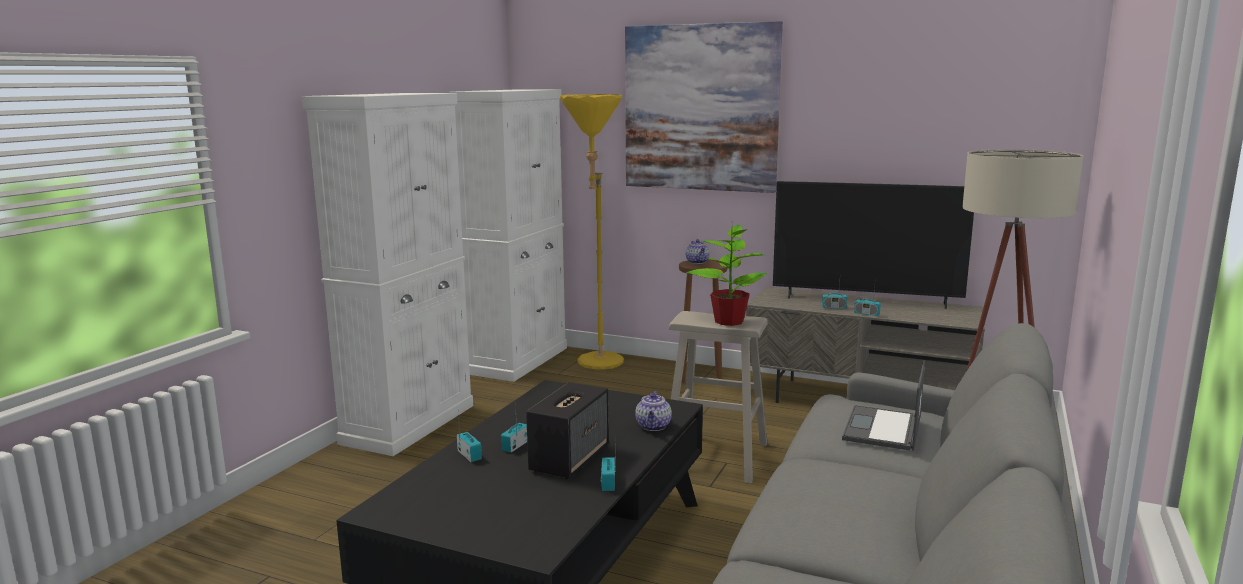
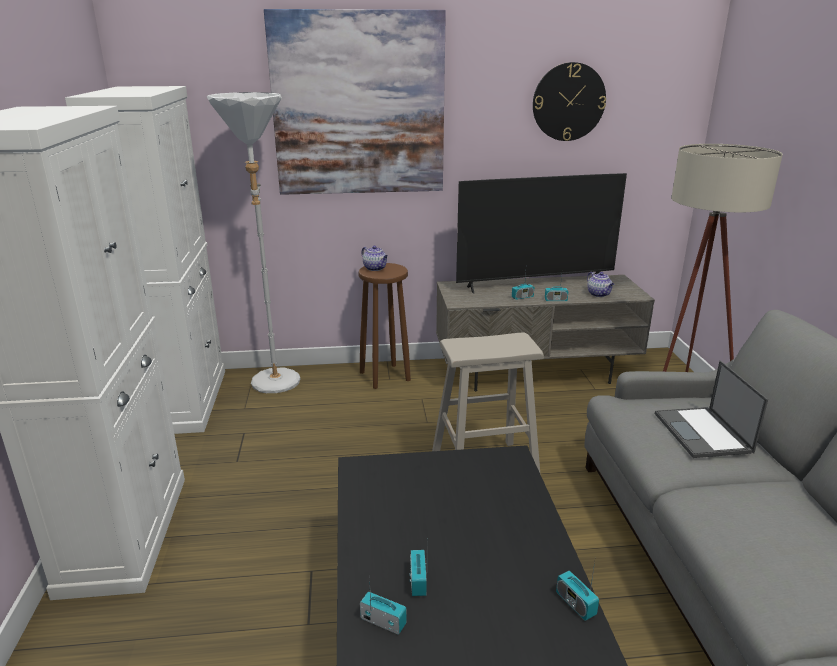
camera: 30 degrees left, 10 degrees up
(570, 458) = (496, 579): speaker -> none
(596, 365) = (275, 387): yellow floor lamp -> white floor lamp
(653, 426) = (521, 494): teapot -> teapot (599, 294)
(729, 321) = (502, 345): potted plant -> none
(913, 109) = (568, 102): none -> wall clock

